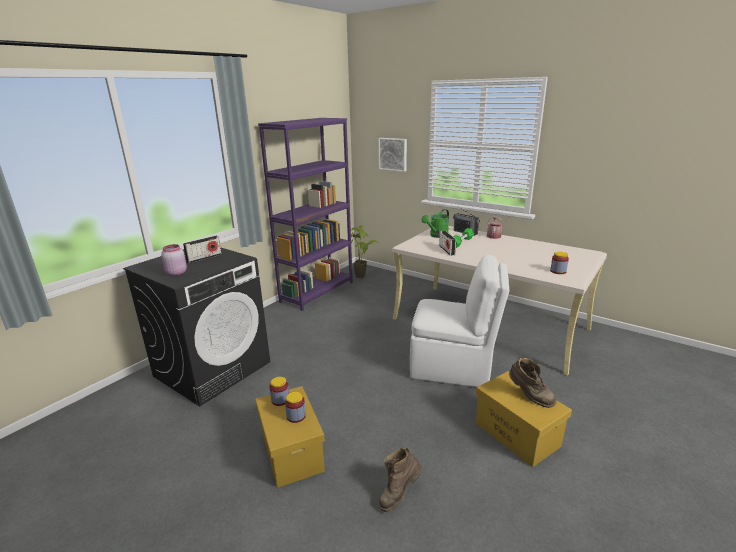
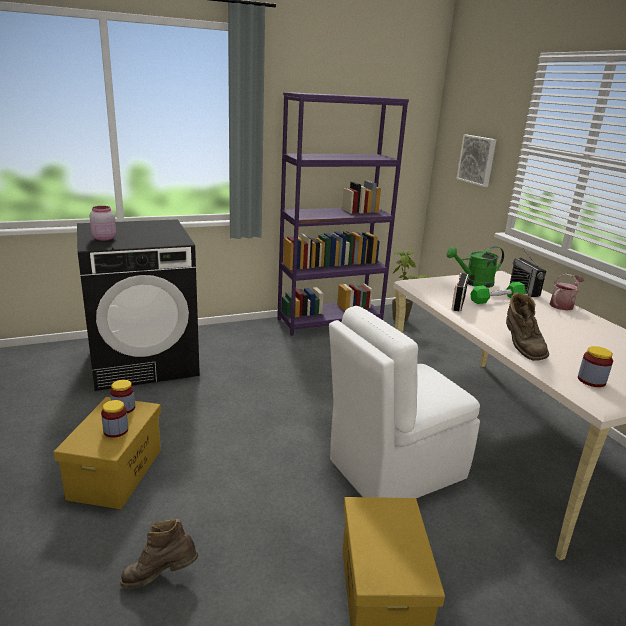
camera: 30 degrees right, 0 degrees up
(204, 258) = (150, 232): radio -> none
(453, 367) = (393, 469): white chair -> white chair turned 105 degrees clockwise
(529, 396) = (402, 544): brown boot -> brown boot (521, 347)

